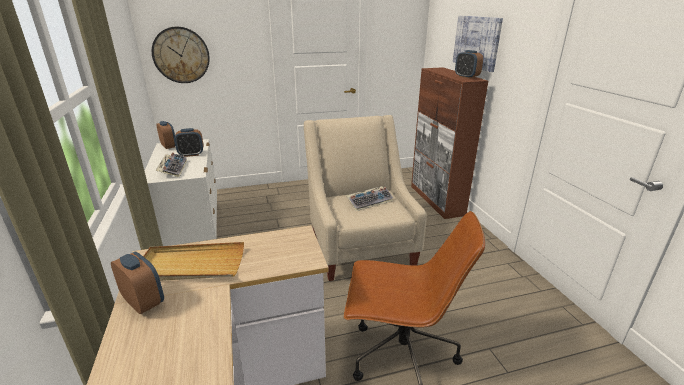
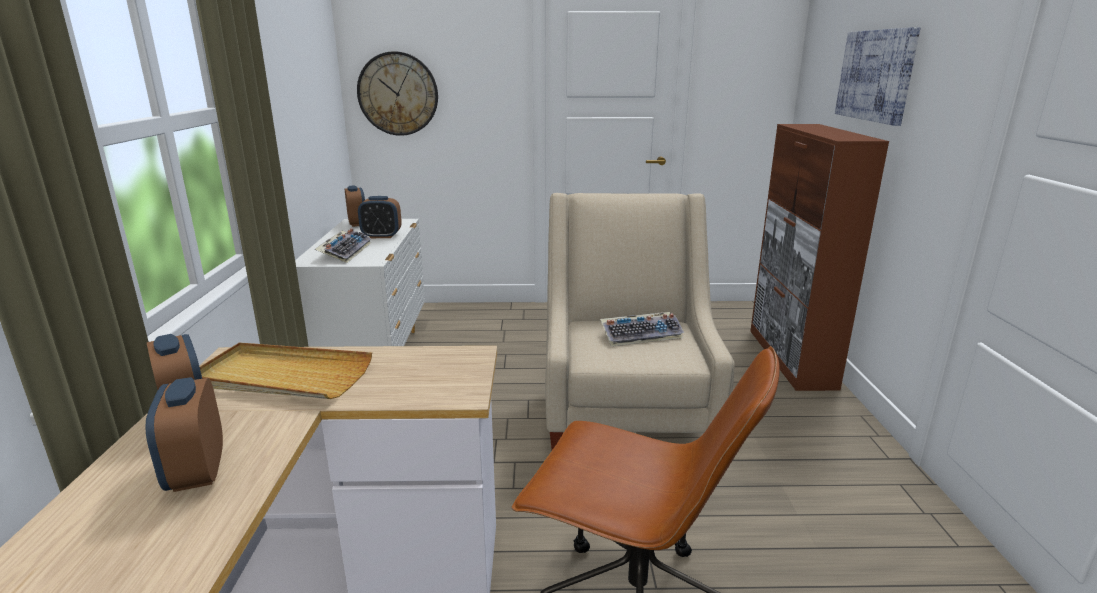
camera: 15 degrees right, 5 degrees down
(466, 77) = (850, 135): alarm clock -> alarm clock (197, 472)

